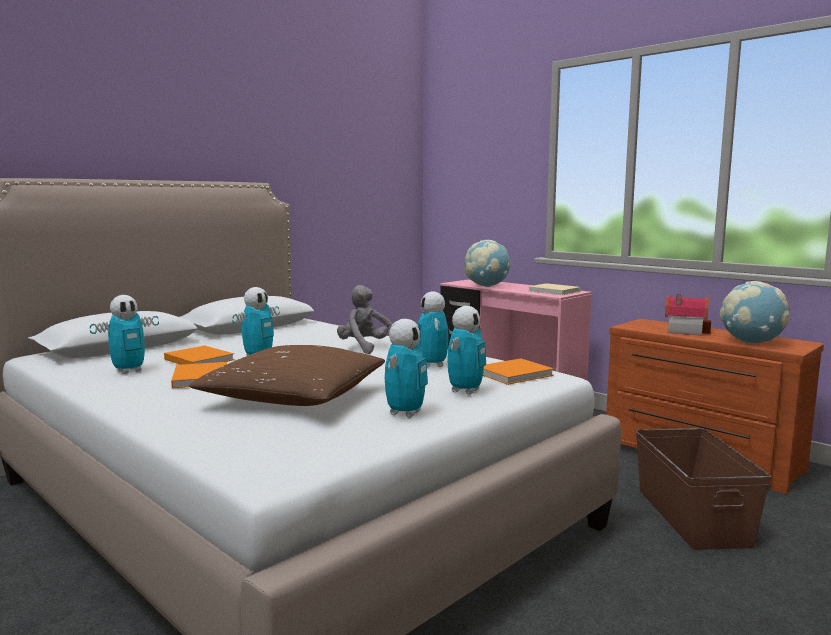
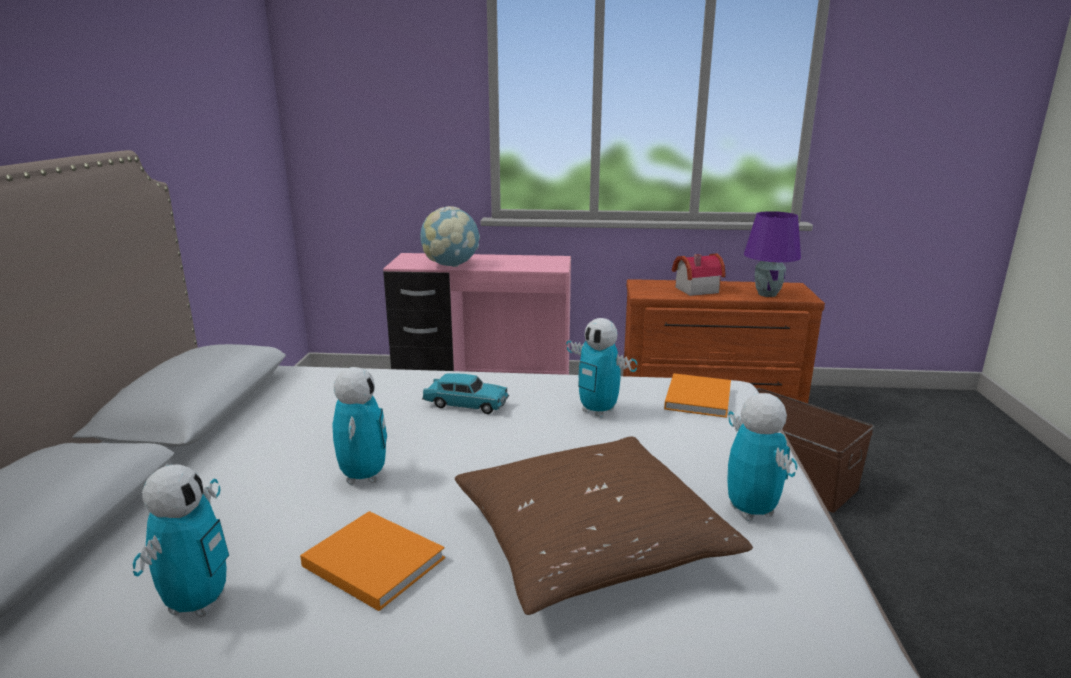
camera: 40 degrees left, 10 degrees up
(198, 359) = (270, 518): orange book -> none
(366, 348) = (466, 405): grey plush toy -> turquoise toy car
(465, 391) = (720, 444): toy robot -> none
(555, 291) = (540, 262): beige book -> none
(752, 342) = (767, 294): globe -> purple table lamp

